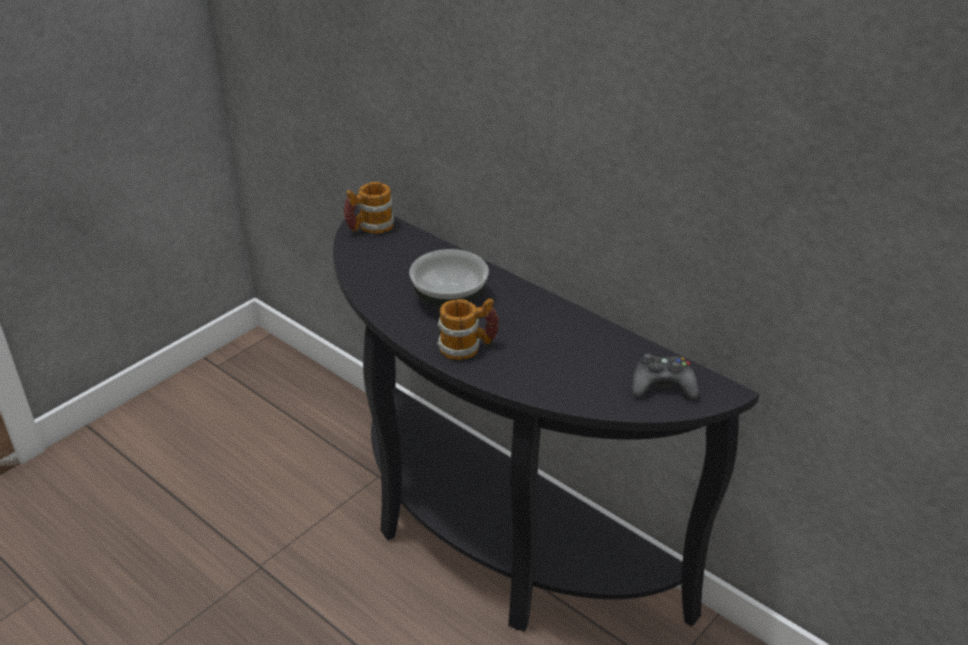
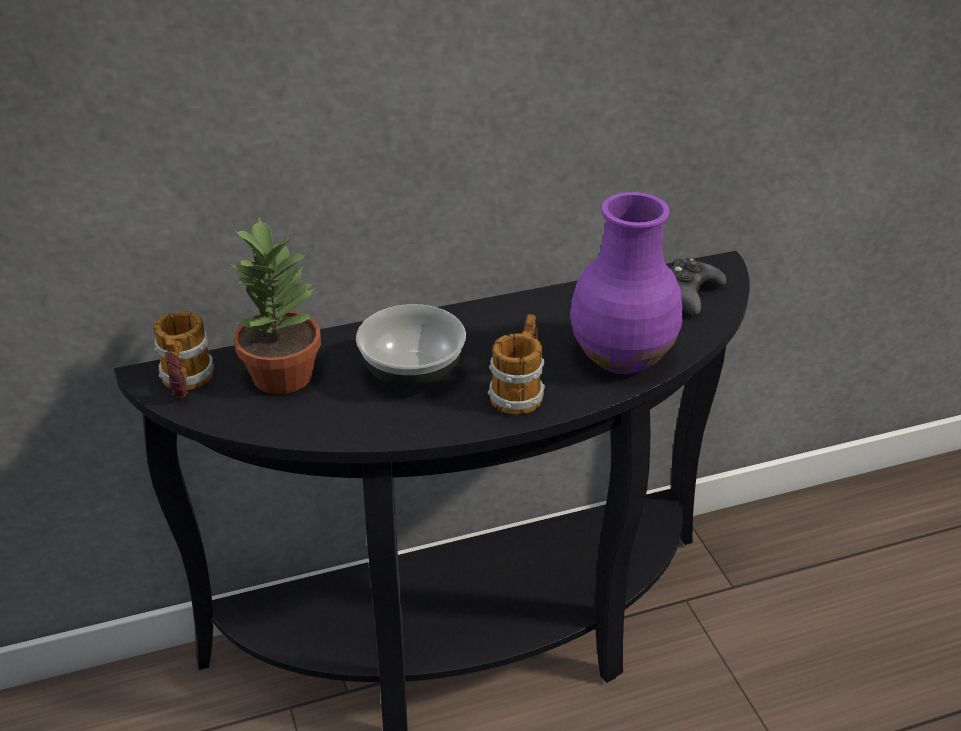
camera: 60 degrees left, 0 degrees up
(404, 254) = (281, 375): none -> potted plant
(549, 379) = (623, 357): none -> purple vase

